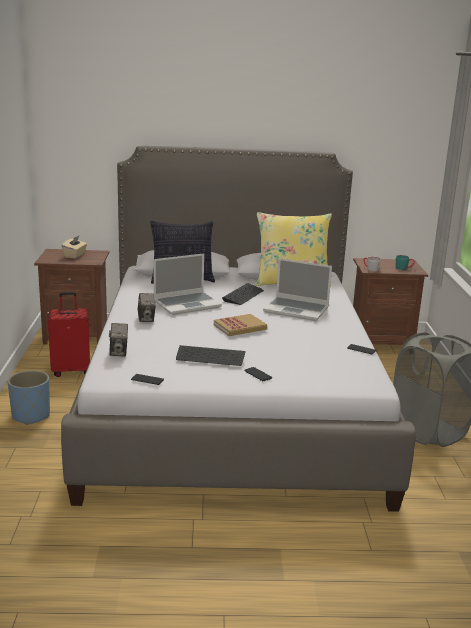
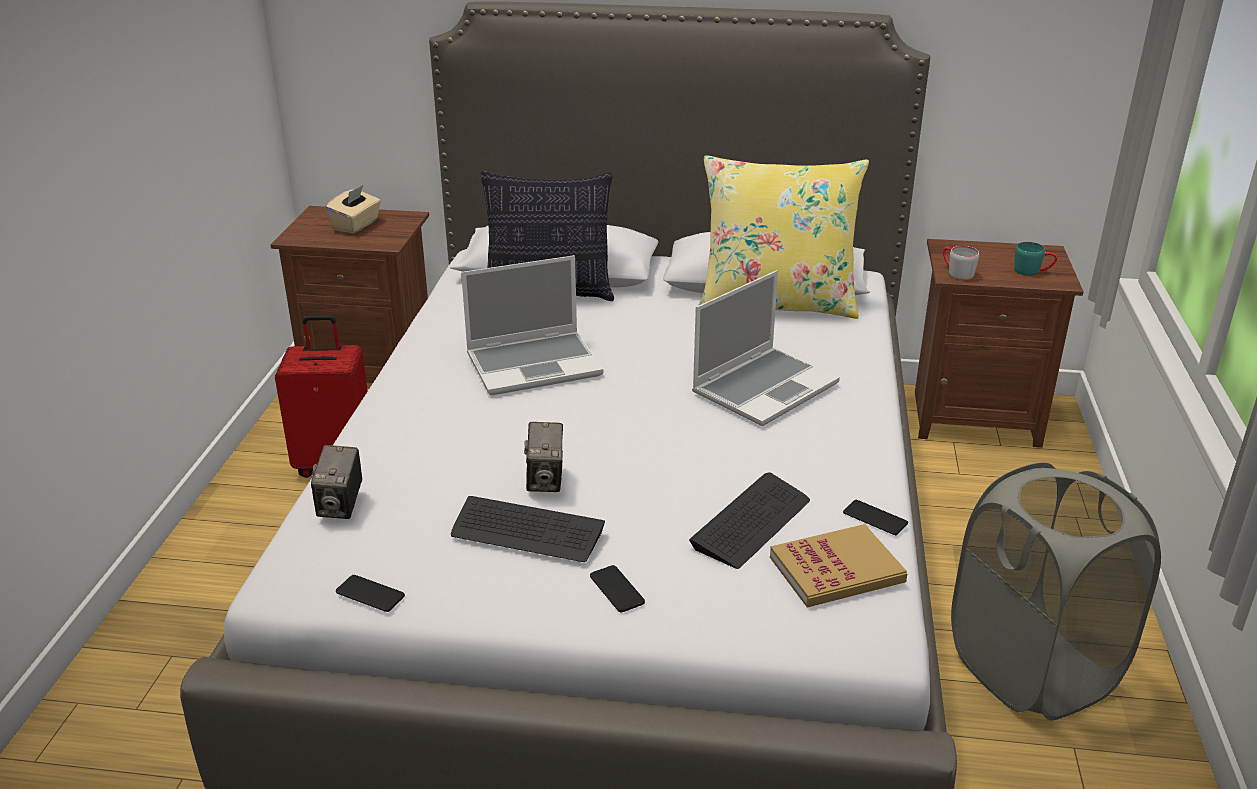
camera: 10 degrees right, 10 degrees up
(30, 416) = (225, 575): blue planter -> none
(146, 319) = (436, 405): camera -> camera (545, 480)
(240, 327) = (623, 437): book -> book (836, 570)
(243, 295) = (661, 341): keyboard -> keyboard (751, 523)
(297, 310) = (764, 387): laptop -> laptop turned 75 degrees counterclockwise

